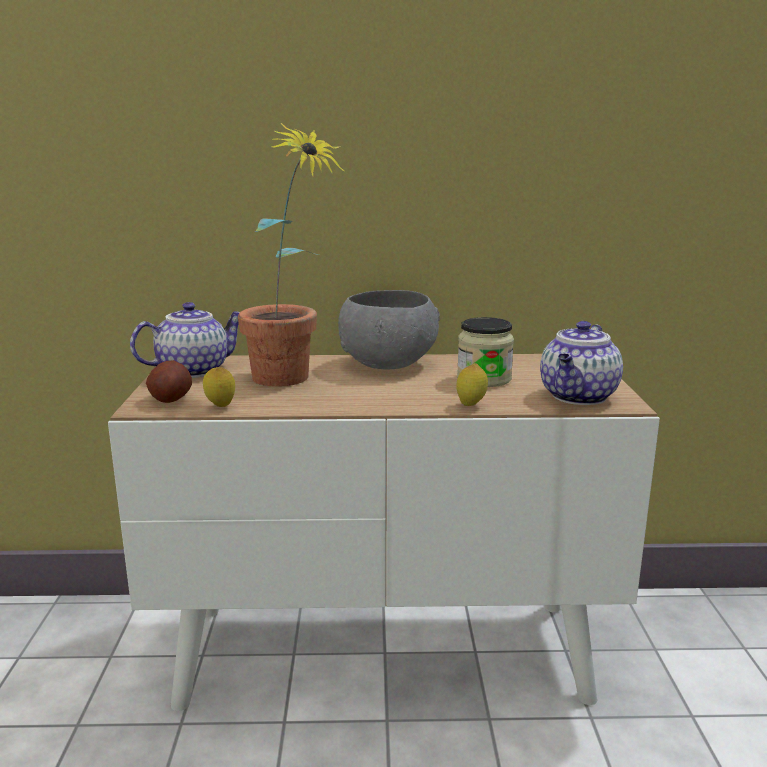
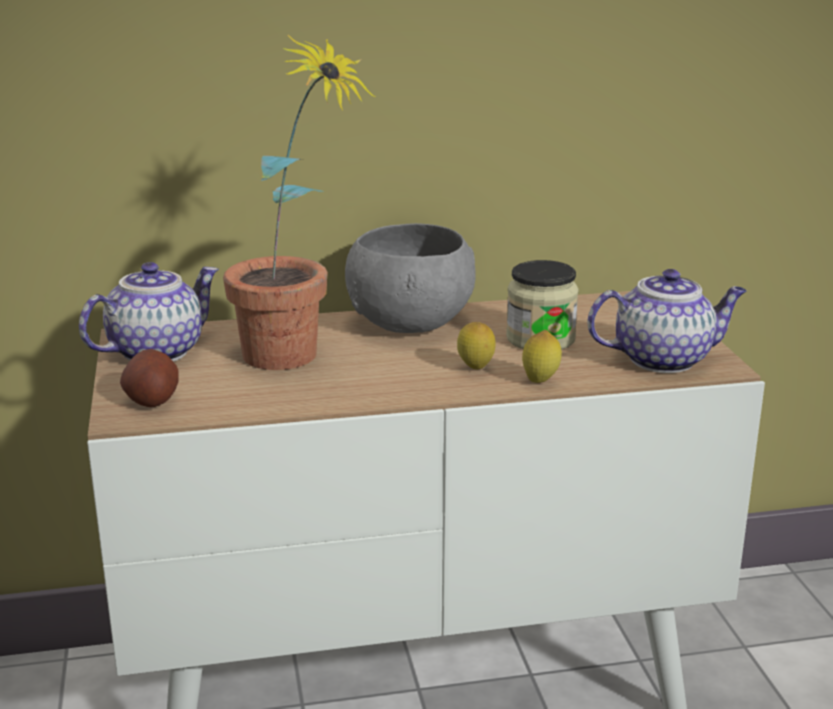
camera: 10 degrees left, 5 degrees up
(220, 407) = (226, 408): lemon -> lemon (475, 369)
(578, 397) = (664, 359): teapot -> teapot turned 120 degrees counterclockwise

